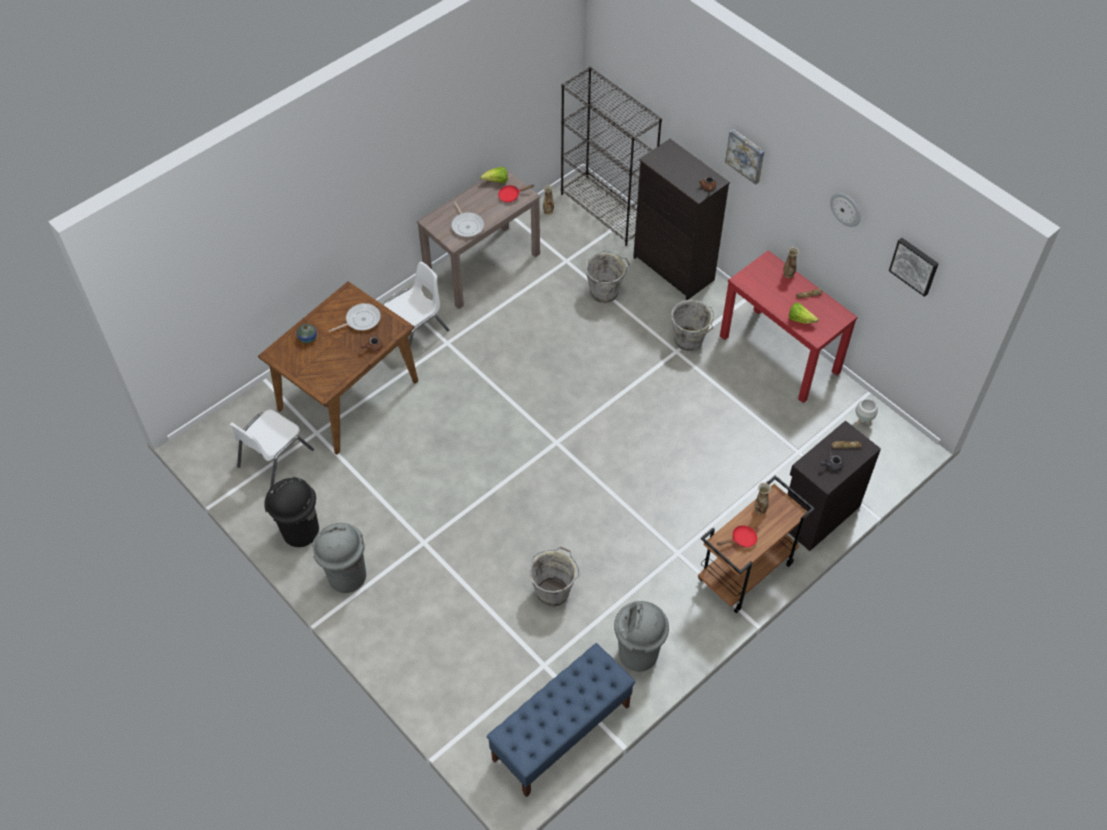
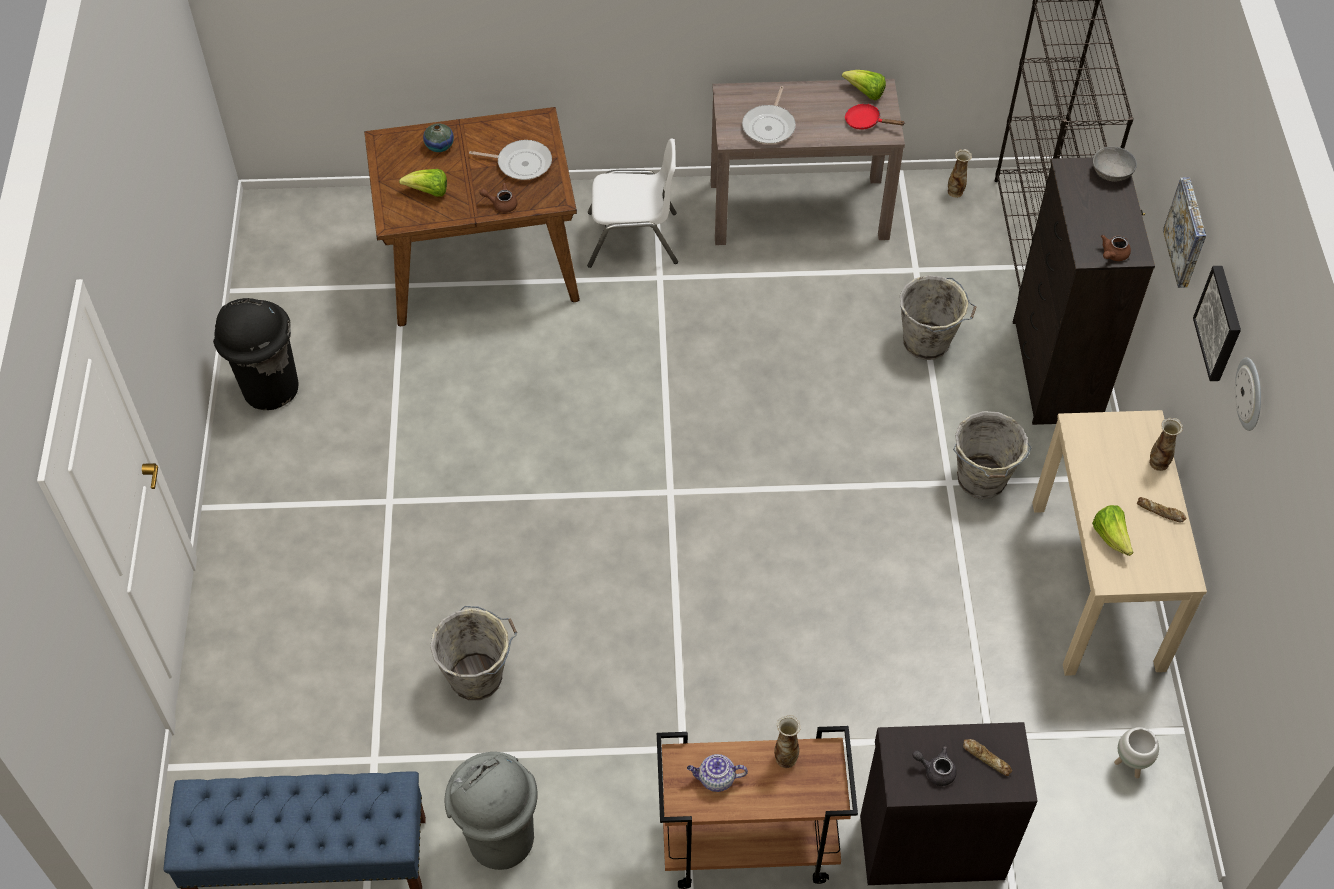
camera: 40 degrees right, 0 degrees up
(274, 458) = (328, 283): white chair -> none
(327, 365) = (428, 192): none -> lettuce
(346, 576) = (265, 477): grey trash can -> none
(671, 150) = (1112, 173): none -> grey bowl
(741, 540) = (715, 779): red frying pan -> teapot
(780, 354) = (1097, 585): red console table -> beige console table
(914, 265) = (1286, 548): picture -> picture (1221, 323)

